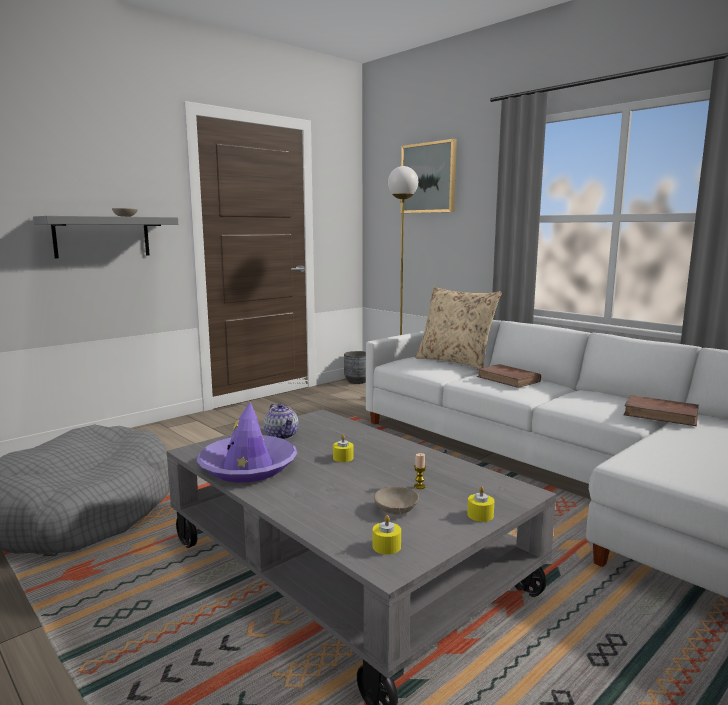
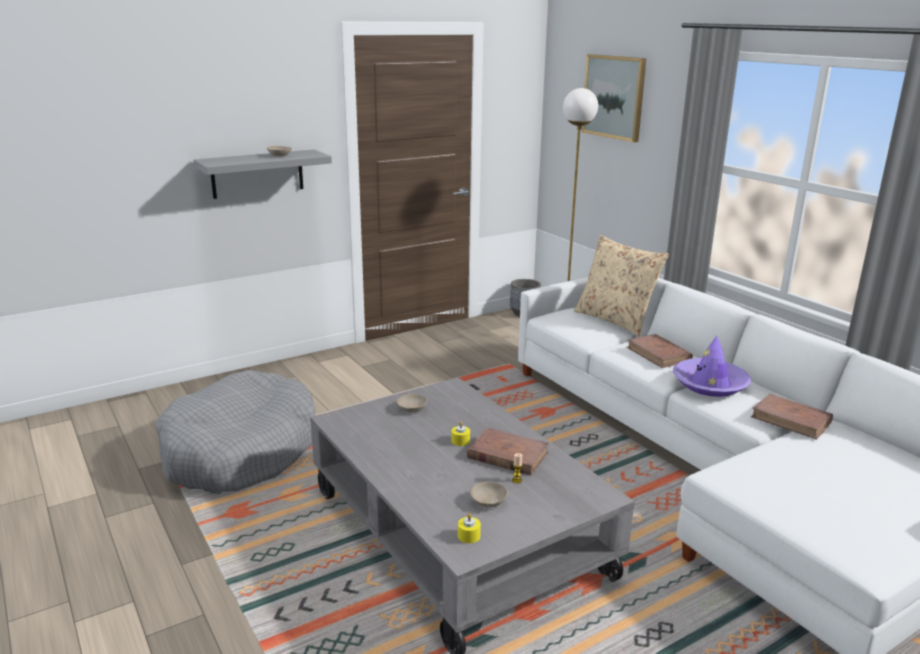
camera: 10 degrees right, 10 degrees up
(248, 467) = (376, 443): purple hat -> purple hat (710, 384)
(282, 435) = (412, 408): teapot -> beige bowl
(399, 466) = (507, 455): none -> brown book
(480, 515) = (556, 515): yellow candle -> none

